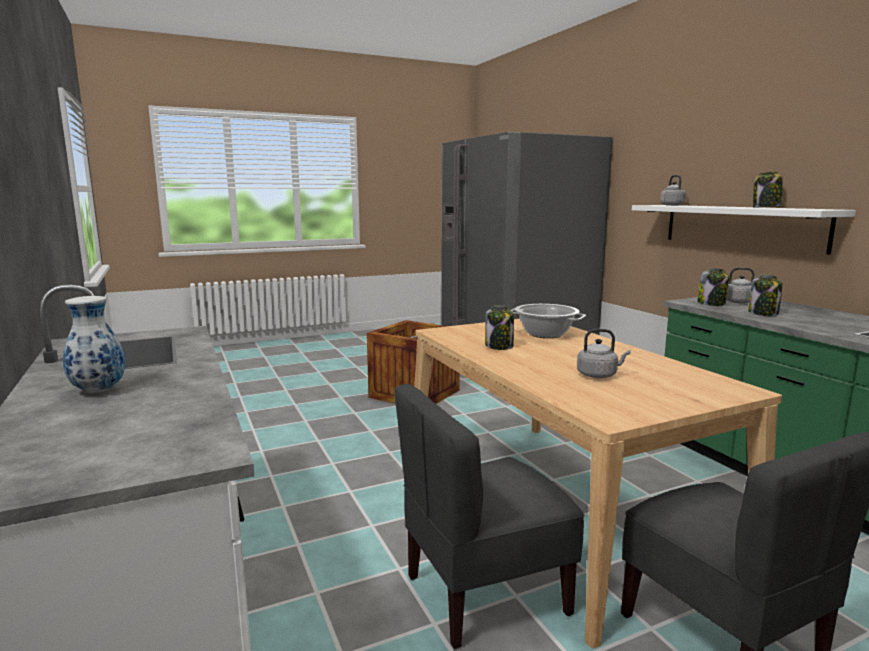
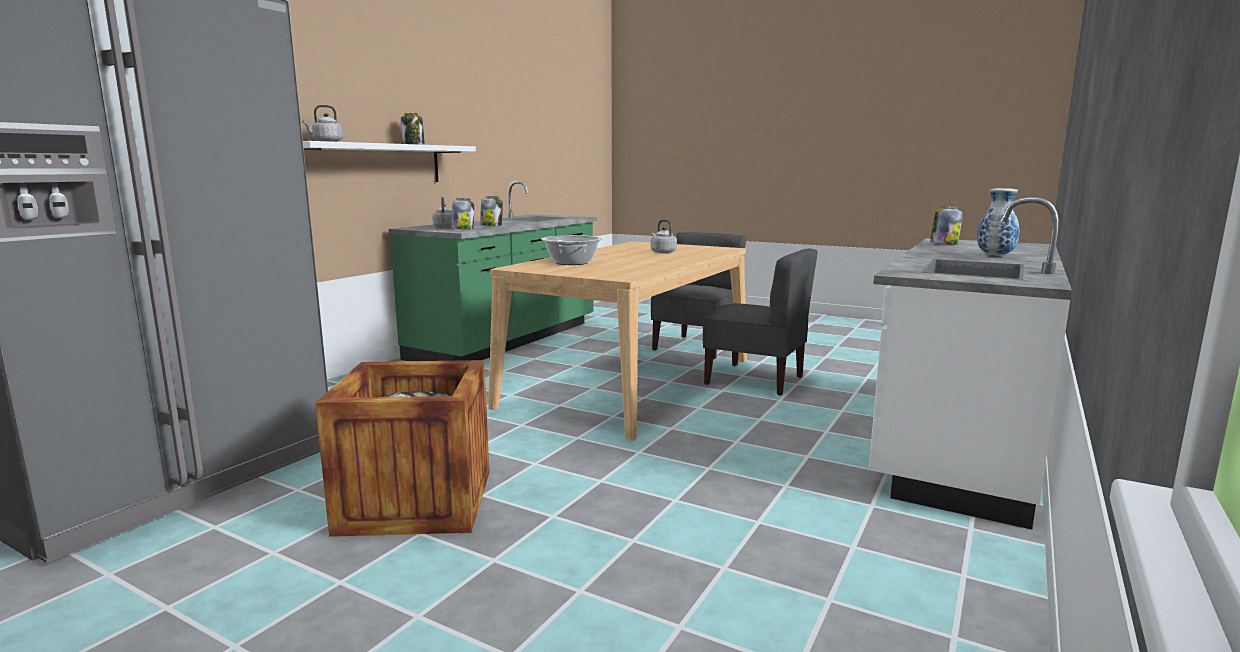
camera: 125 degrees left, 0 degrees up
(499, 346) = (637, 265): jar -> jar (943, 244)

